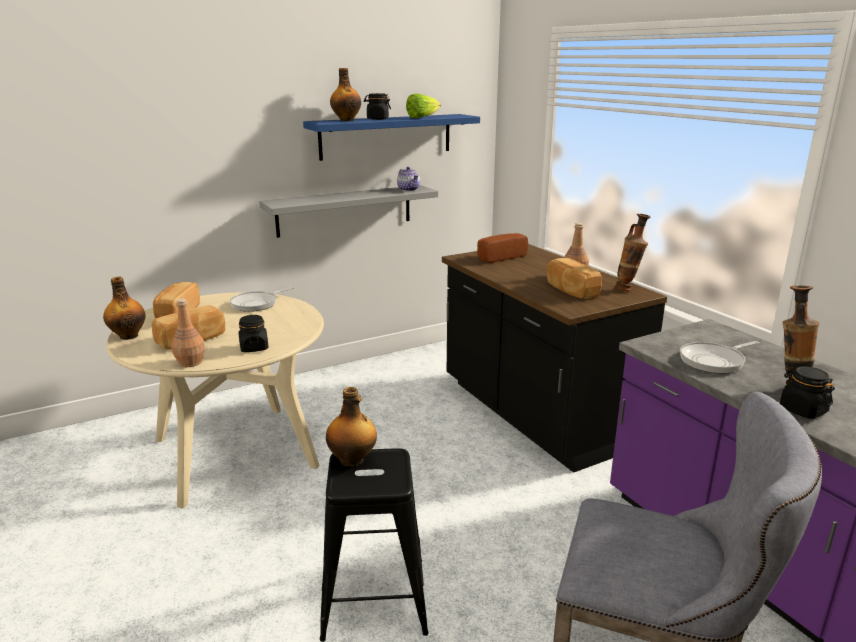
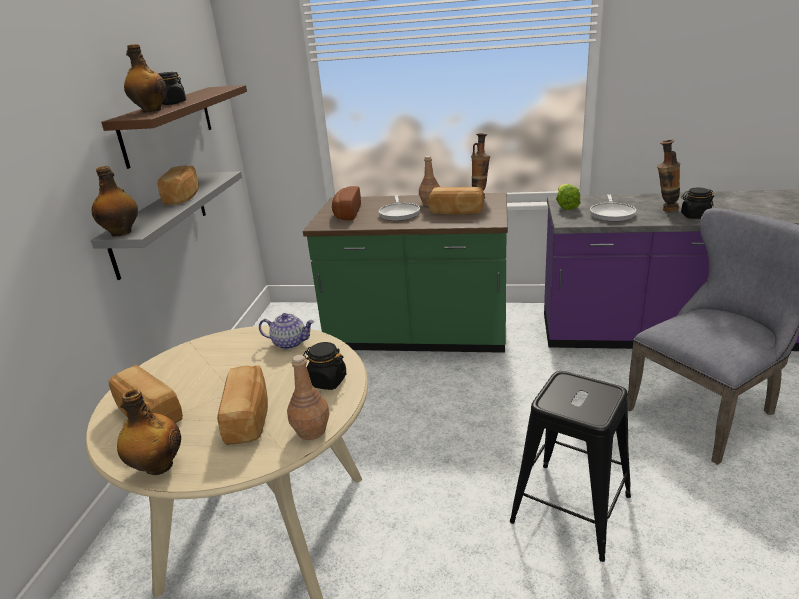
camera: 50 degrees left, 5 degrees up
(257, 304) = (208, 354): frying pan -> frying pan (399, 213)
(352, 460) = (556, 400): bottle -> bottle (122, 232)
(359, 195) = (184, 197): none -> bread
(386, 136) = (168, 124): blue shelf -> brown shelf
(409, 189) = (211, 178): teapot -> teapot (290, 343)
(422, 117) = (205, 94): lettuce -> lettuce (565, 206)
(534, 414) = (418, 336): black counter -> green counter

